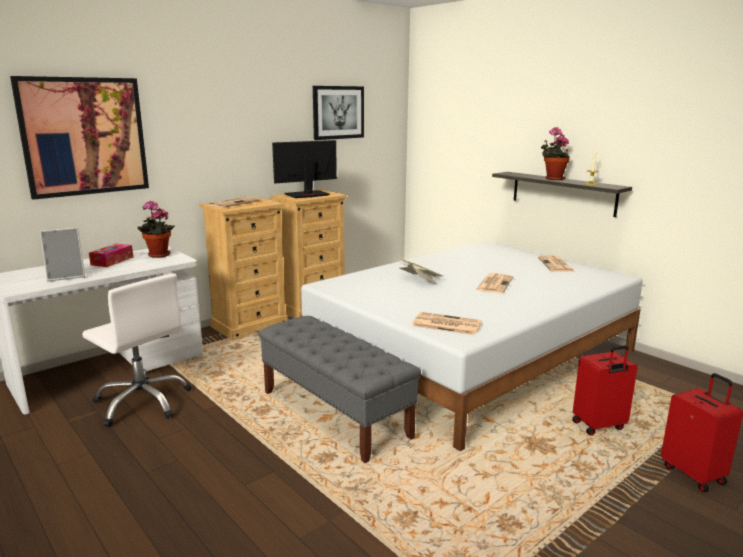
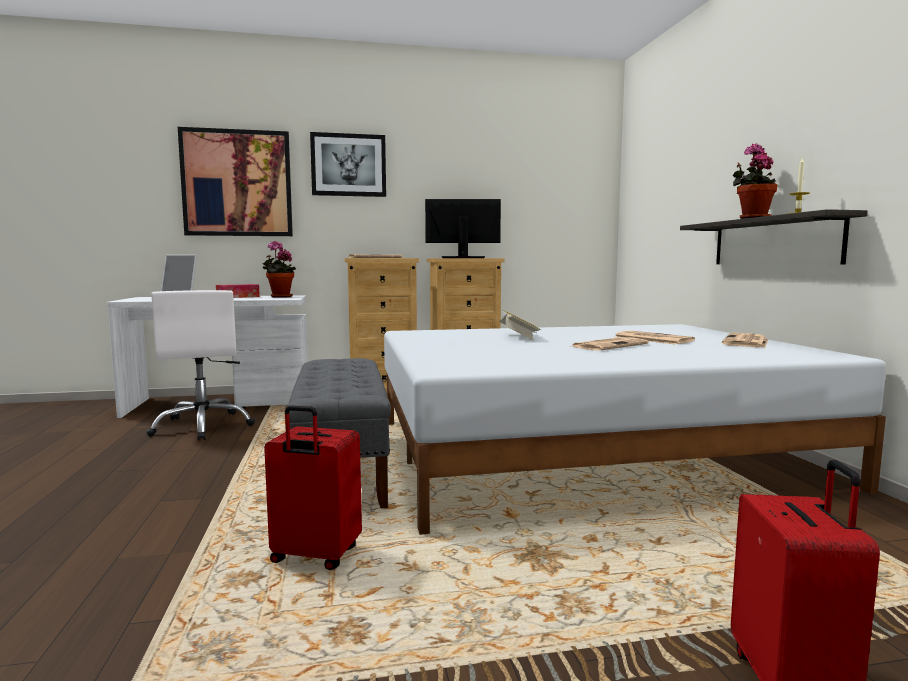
camera: 30 degrees right, 10 degrees down
(338, 112) = (519, 175): picture -> picture (348, 165)
(445, 324) = (457, 360): newspaper -> newspaper (651, 339)
(599, 426) = (679, 563): red suitcase -> red suitcase (315, 556)

